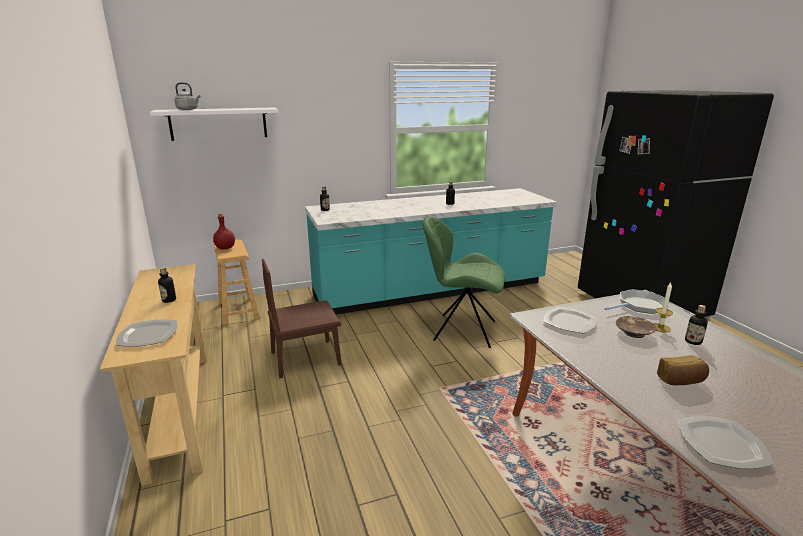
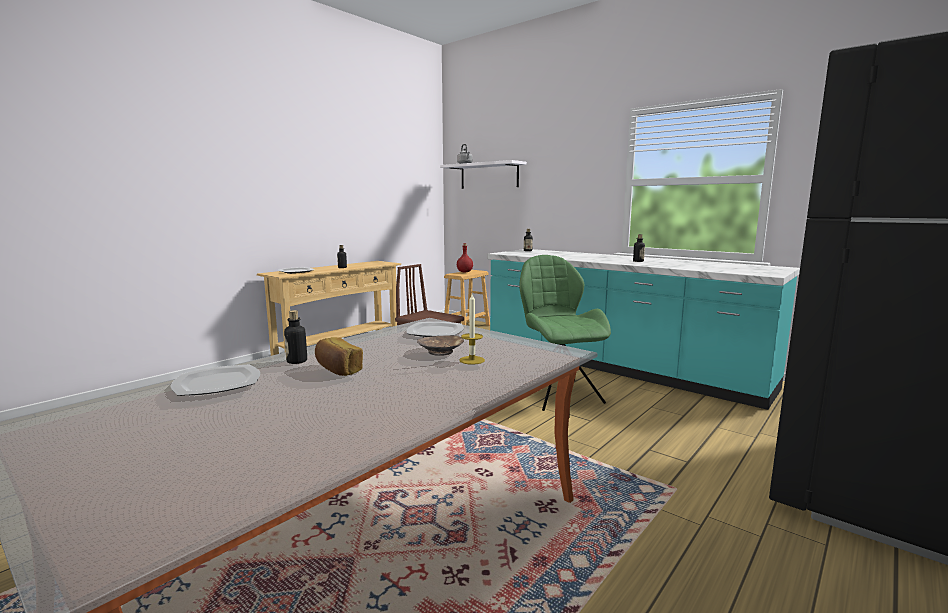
camera: 60 degrees right, 10 degrees down
(639, 306) = (528, 351): frying pan -> none
(693, 341) = (450, 373): bottle -> bottle (297, 361)

